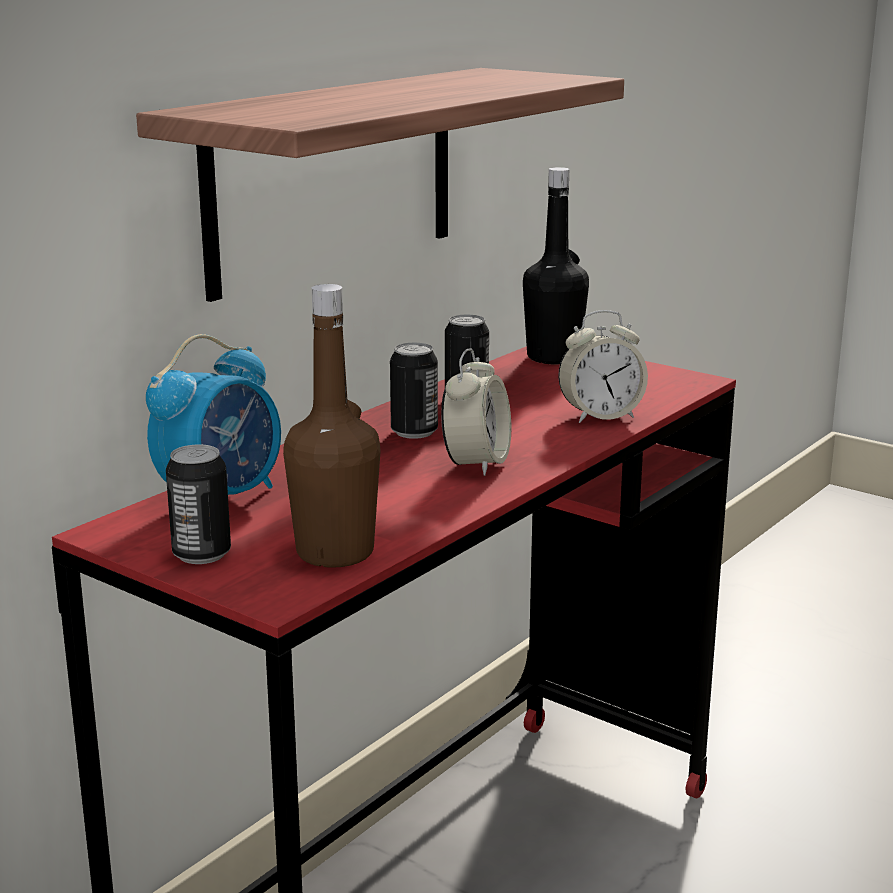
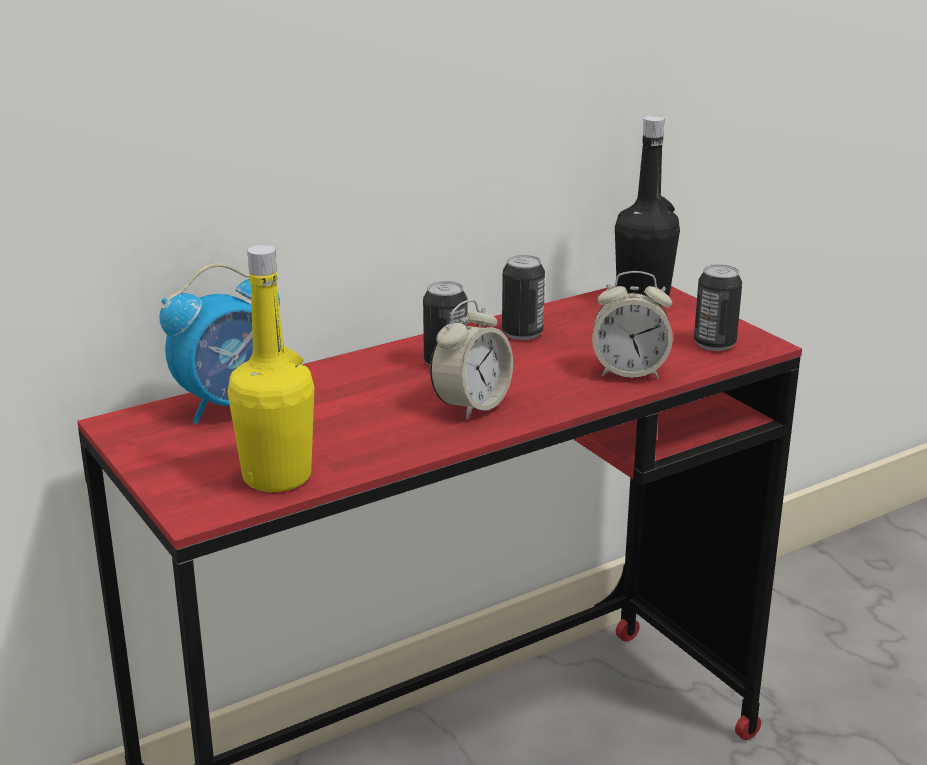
camera: 20 degrees right, 5 degrees up
(201, 554) = (172, 459): can -> can (714, 344)
(333, 178) = (400, 120): shelf -> none
(335, 553) = (277, 477): brown bottle -> yellow bottle

